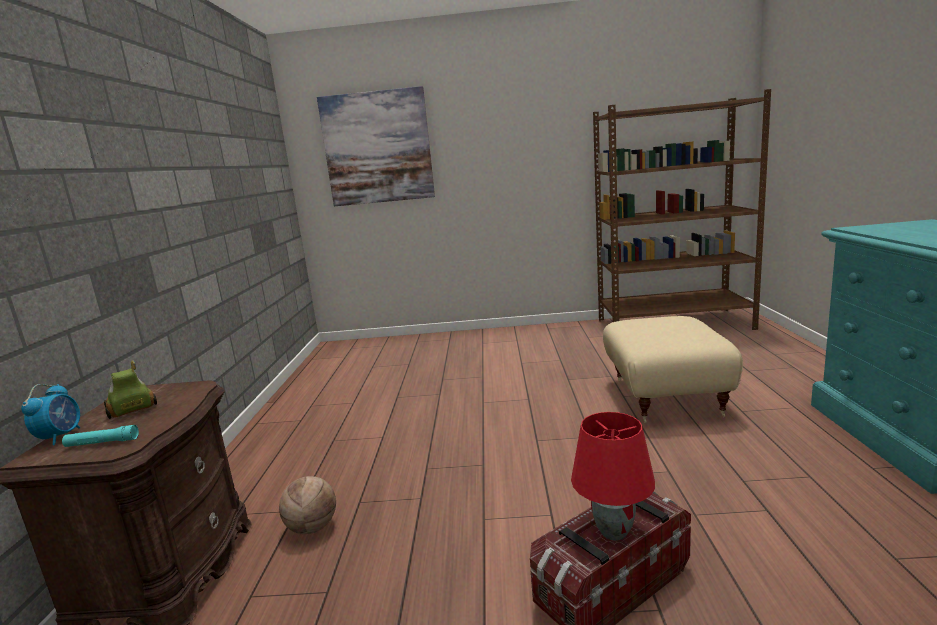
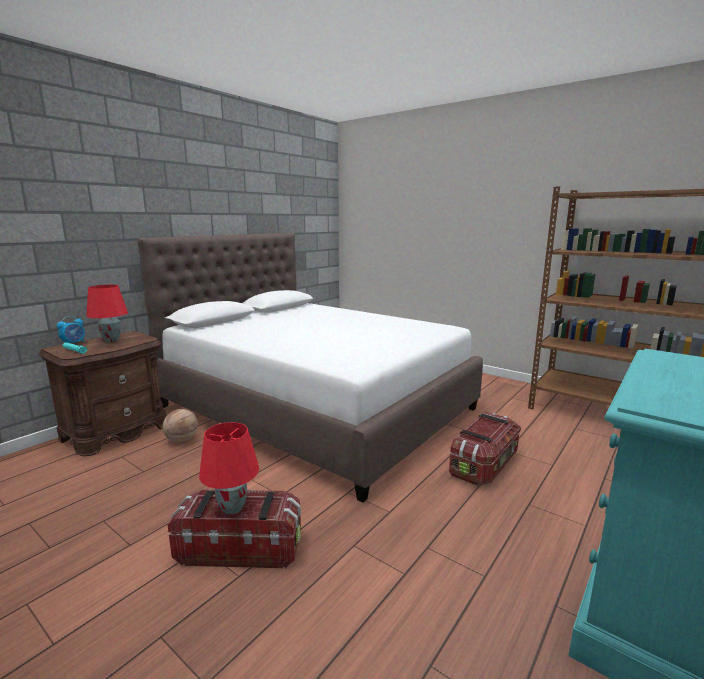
camera: 35 degrees right, 0 degrees up
(130, 408) = (111, 340): toy car -> red table lamp
(377, 148) = (392, 207): picture -> none
(423, 415) = (317, 407): none -> white bed
(664, 397) = (484, 464): beige ottoman -> storage box

